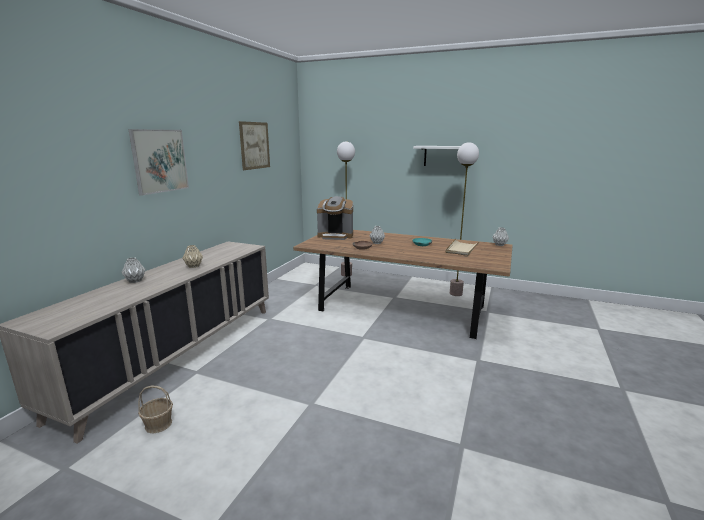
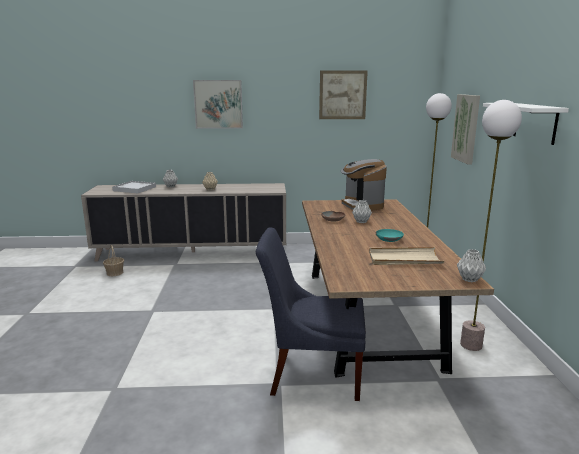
camera: 65 degrees right, 0 degrees up
(99, 300) = (134, 189): none -> white tray
(357, 166) = (466, 128): none -> picture
(469, 345) = (311, 373): none -> blue chair

